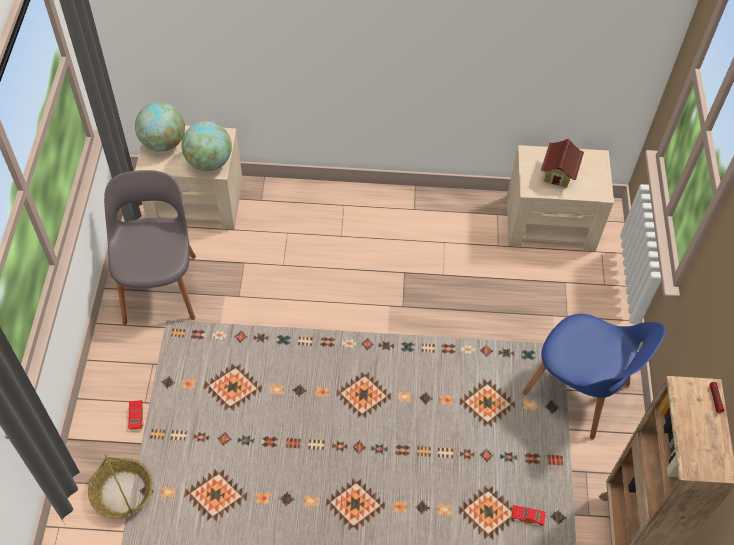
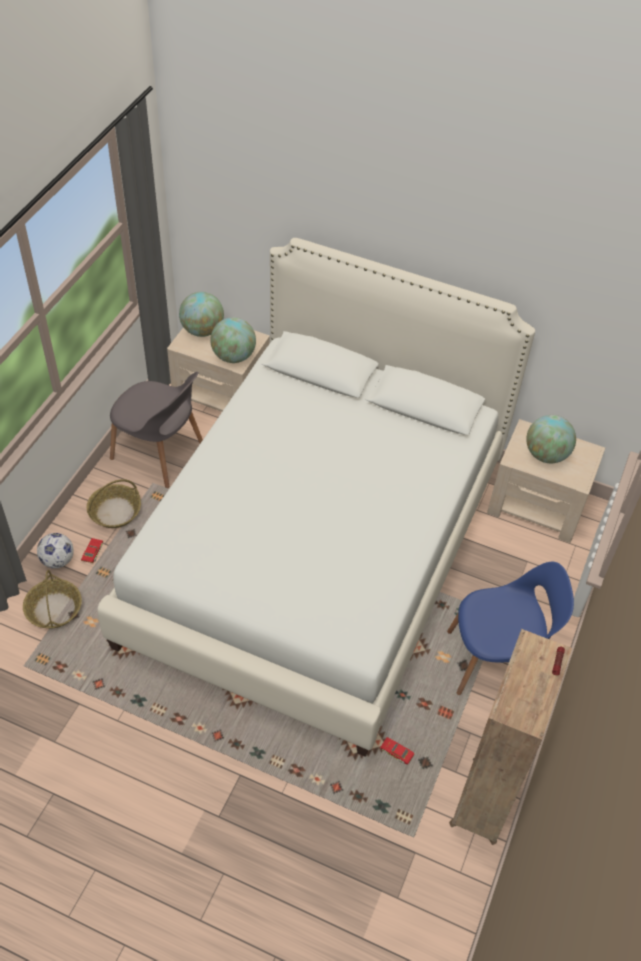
camera: 20 degrees right, 5 degrees down
(103, 437) = (58, 560): none -> football
(140, 364) = (115, 511): none -> basket
(160, 286) = (160, 454): grey chair -> grey chair turned 105 degrees clockwise
(364, 338) = (317, 551): none -> white bed
(558, 174) = (546, 454): toy house -> globe
(578, 392) = (495, 661): blue chair -> blue chair turned 60 degrees counterclockwise

